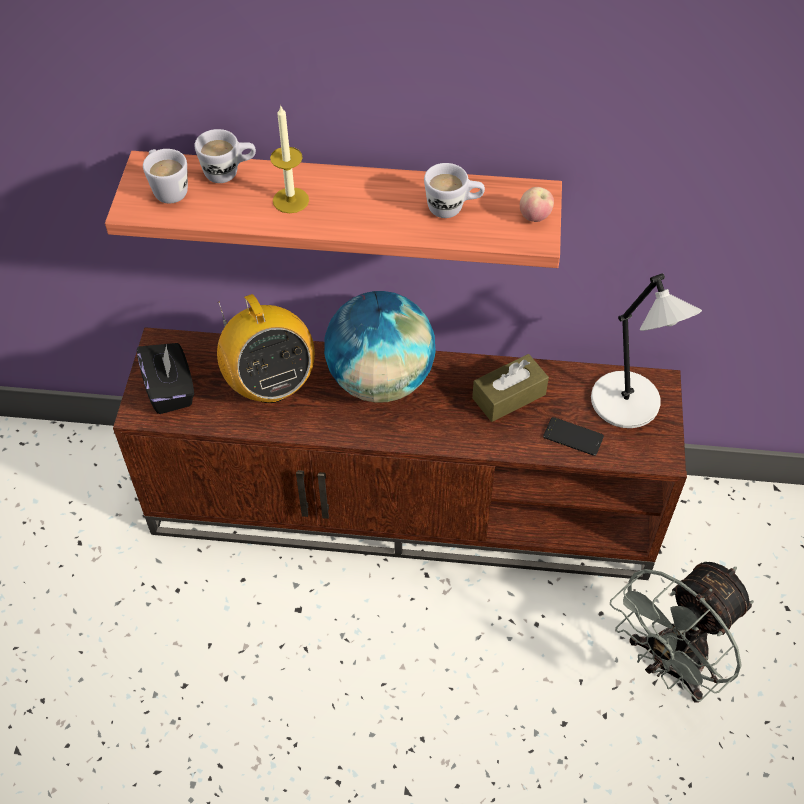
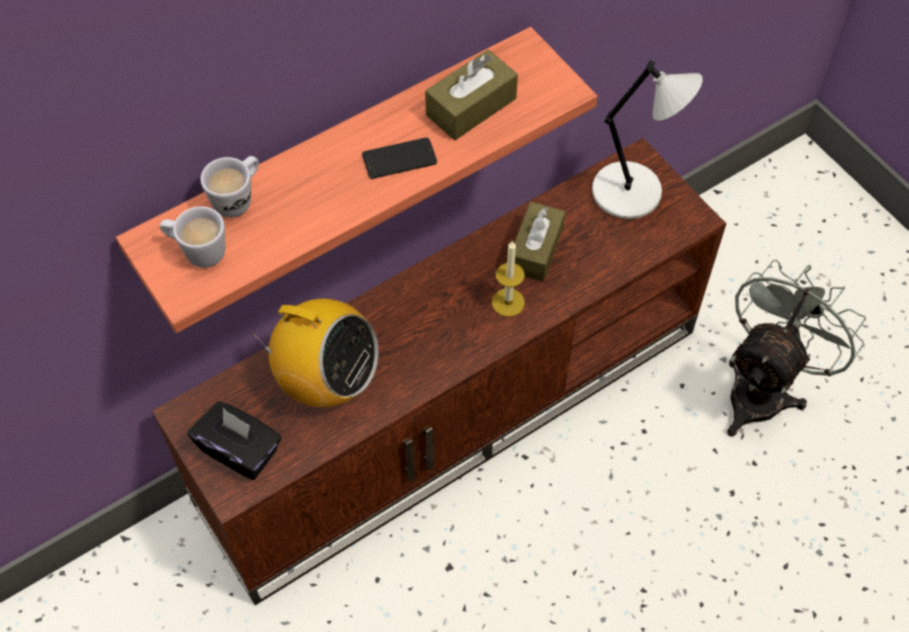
camera: 40 degrees left, 5 degrees up
(290, 200) = (324, 188): candle -> candle (508, 302)
(380, 380) = (419, 310): globe -> none
(453, 208) = (471, 107): white mug -> brown tissue box
(534, 217) = (544, 73): apple -> none
(573, 437) = (616, 249): phone -> phone (399, 159)
(668, 665) = (763, 389): grey fan -> grey fan turned 150 degrees counterclockwise

